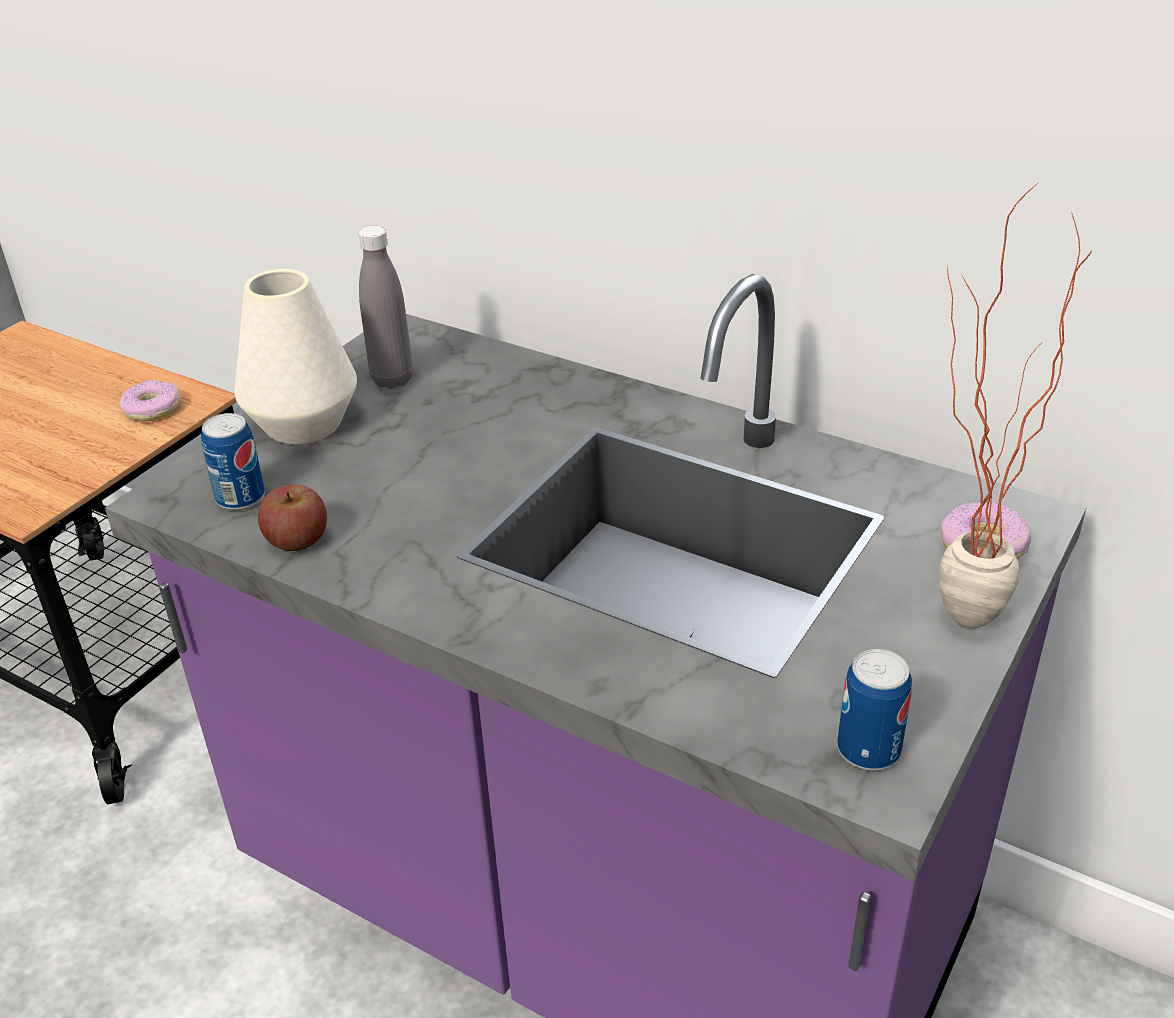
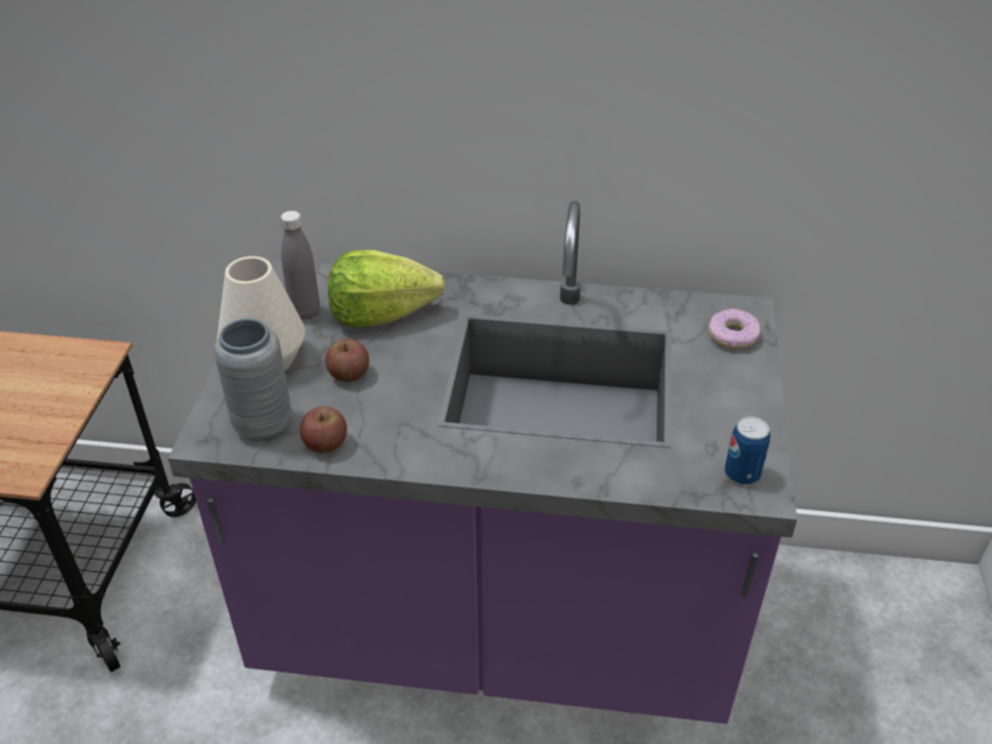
camera: 25 degrees left, 5 degrees up
(151, 409) = (69, 370): donut -> none
(241, 498) = (263, 425): can -> grey vase
(390, 464) = (349, 374): none -> apple
(485, 402) = (381, 314): none -> lettuce
(945, 620) = (738, 386): potted plant -> none

